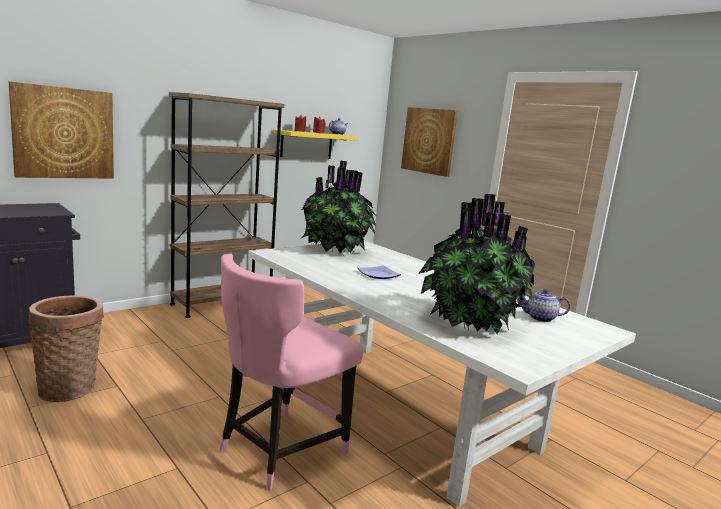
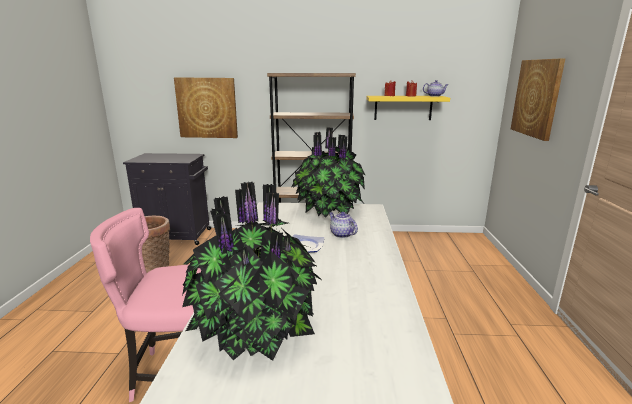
camera: 45 degrees right, 5 degrees up
(540, 318) = (360, 360): teapot -> teapot (341, 234)

